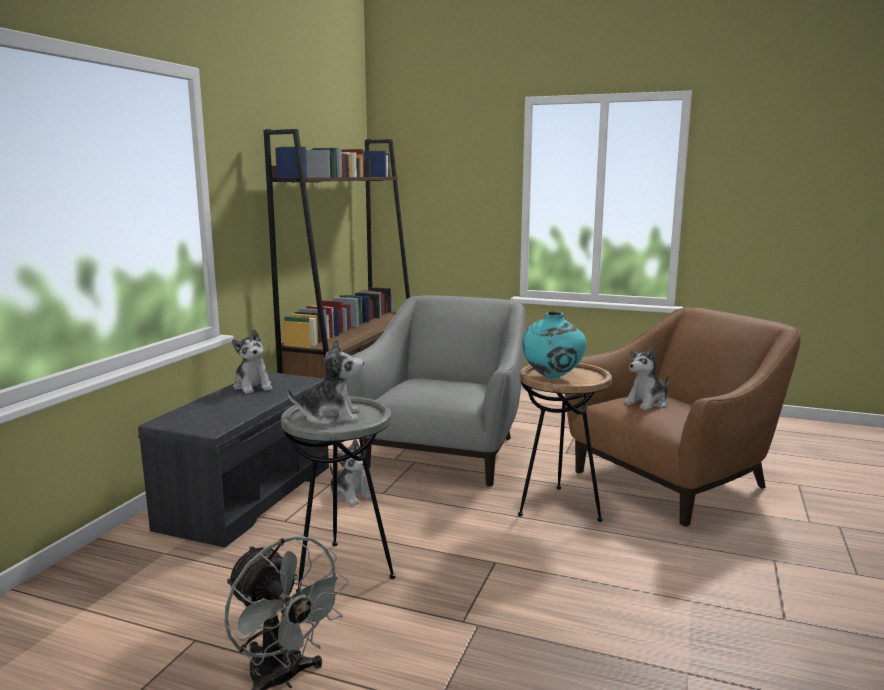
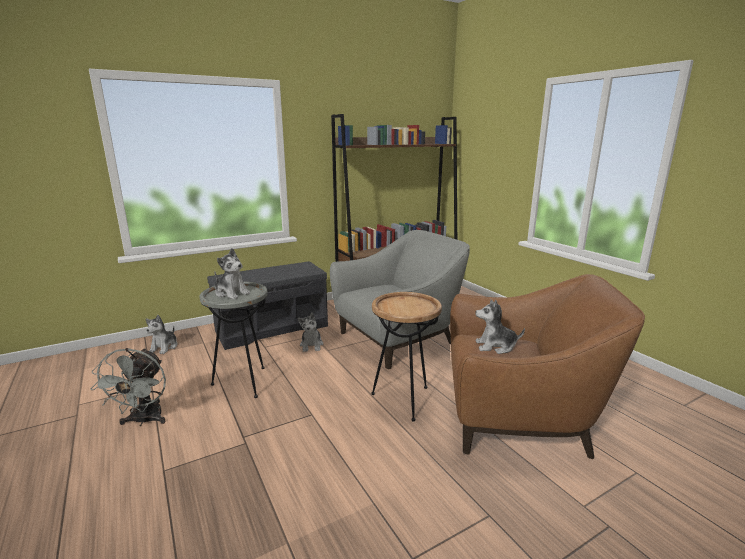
camera: 40 degrees right, 5 degrees up
(253, 386) = (286, 268): plush toy -> plush toy (164, 347)
(552, 378) = (394, 305): turquoise vase -> none

